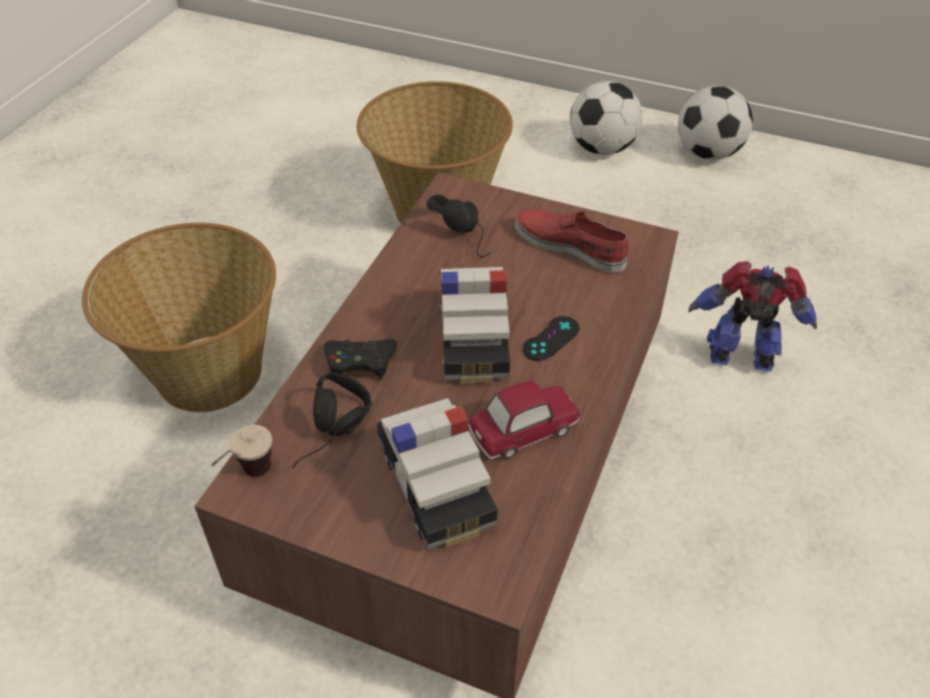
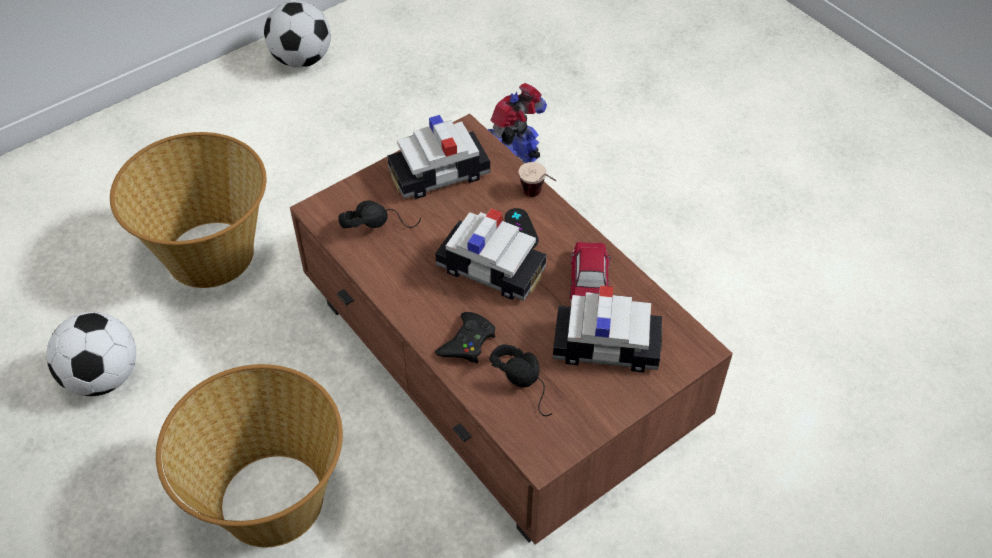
camera: 60 degrees left, 5 degrees up
(247, 479) = (534, 449): cup -> cup (538, 197)
(570, 245) = (439, 174): red shoe -> toy car
(601, 148) = (235, 114): football -> football (103, 377)

